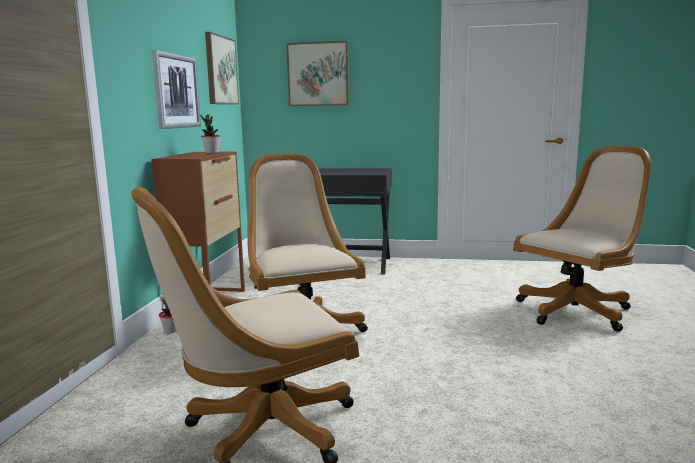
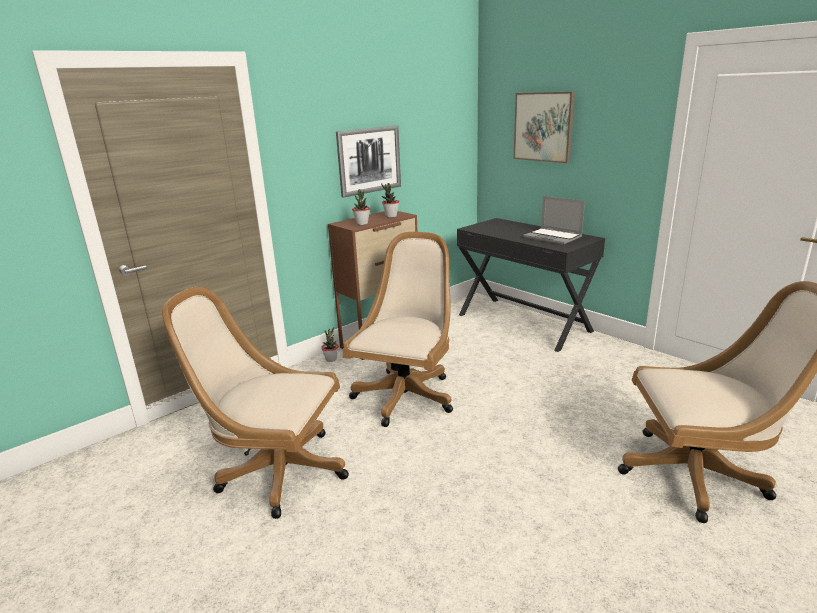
camera: 40 degrees right, 10 degrees up
(195, 156) = (362, 223): none -> potted plant
(220, 70) = (442, 126): picture -> none
(353, 171) = (553, 237): none -> laptop

